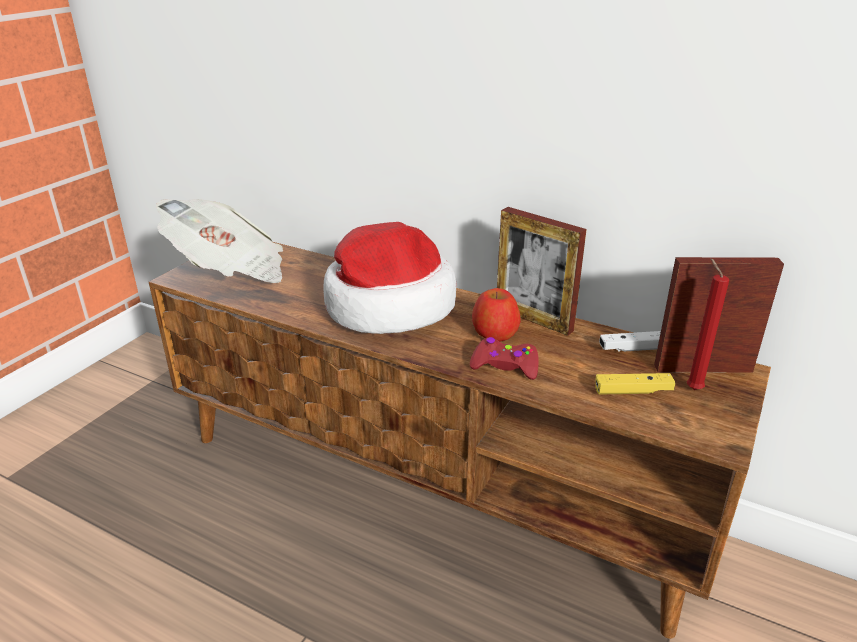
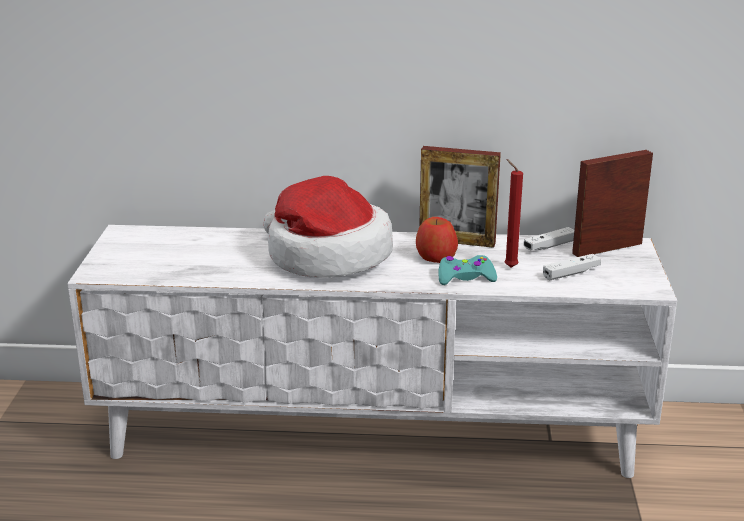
camera: 25 degrees left, 5 degrees down
(230, 270) = (141, 257): newspaper -> none
(431, 486) = (374, 432): brown tv stand -> white tv stand
(505, 366) = (465, 277): red game controller -> turquoise game controller
(633, 391) = (571, 273): yellow game controller -> white game controller
(692, 388) = (609, 262): red candle -> red candle (508, 267)

